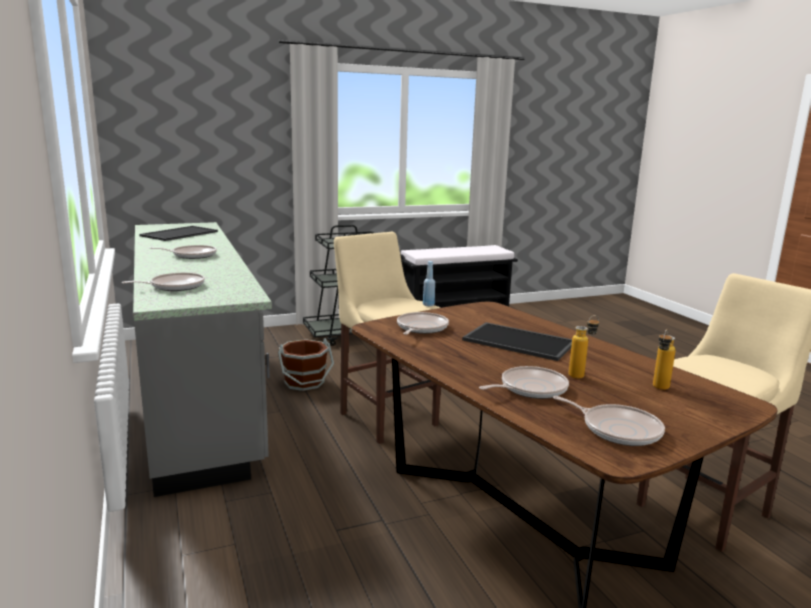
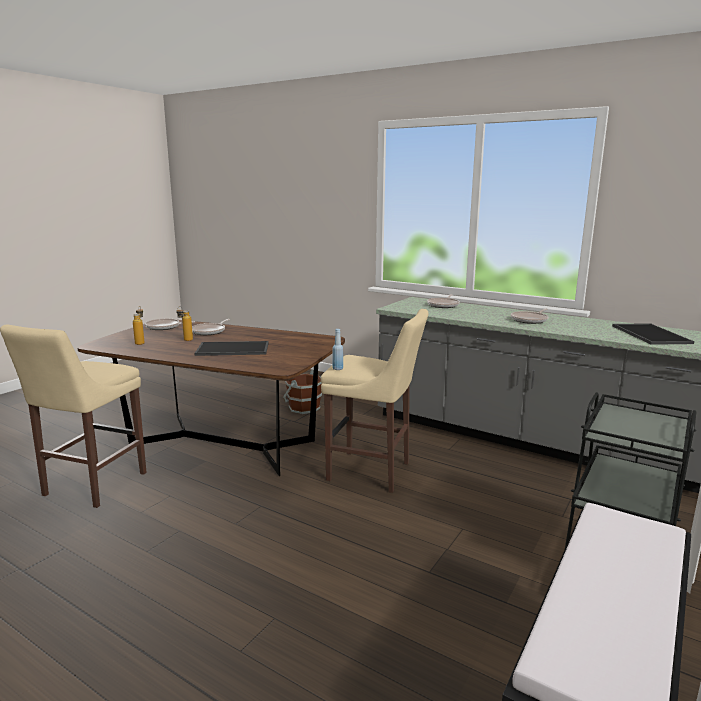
camera: 145 degrees right, 0 degrees up
(305, 383) = (487, 477): brown bucket -> brown bucket (303, 407)
(421, 328) = (303, 344): frying pan -> none

